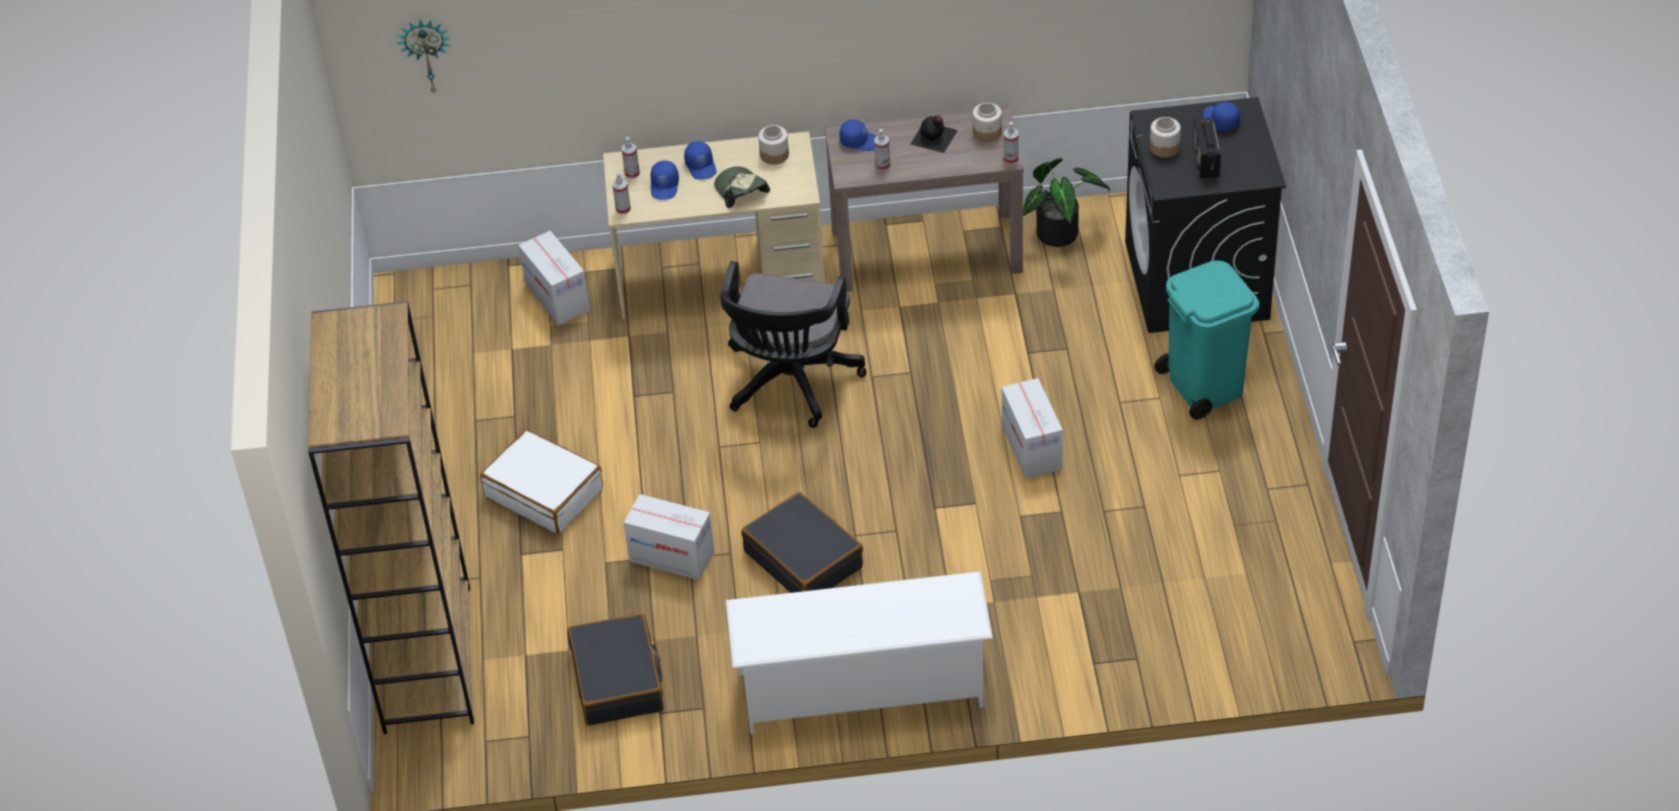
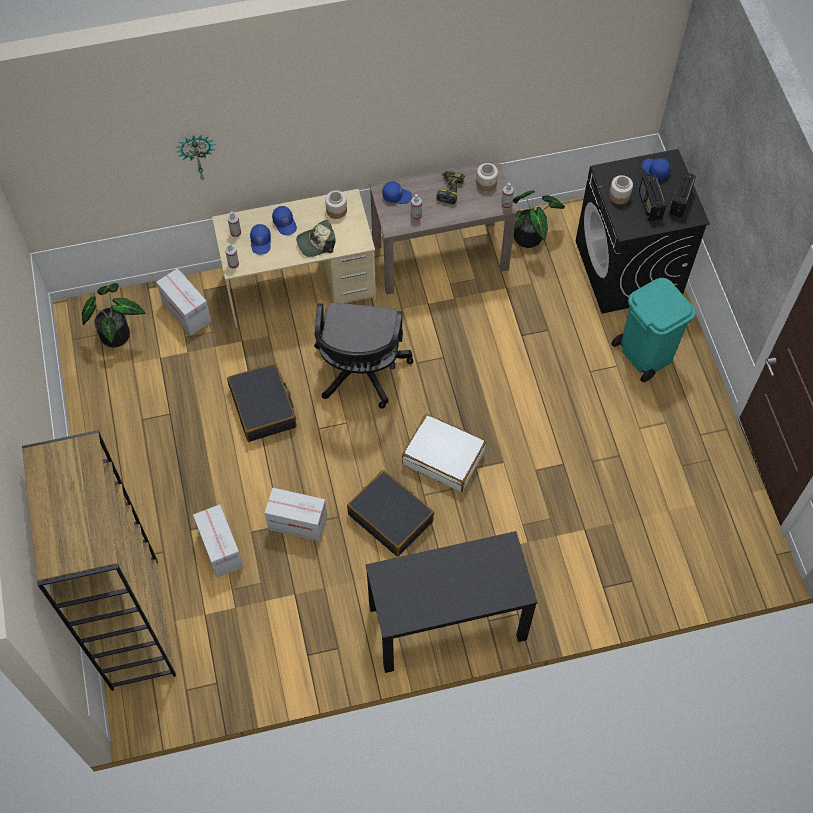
camera: 10 degrees left, 15 degrees up
(427, 54) = (76, 167): wall clock -> wall clock (197, 156)
(457, 315) = (117, 332): none -> potted plant
(544, 492) = (200, 476): white suitcase -> white suitcase (444, 457)
(618, 680) = (274, 630): black suitcase -> black suitcase (263, 408)
(740, 191) = (316, 243): cap -> cap turned 75 degrees counterclockwise
(862, 689) = (447, 623): white shoe rack -> black console table
(934, 137) = (449, 189): black bottle -> power drill
(1032, 448) = (535, 413): cardboard box -> cardboard box (221, 549)
(1248, 159) = (680, 202): none -> radio

